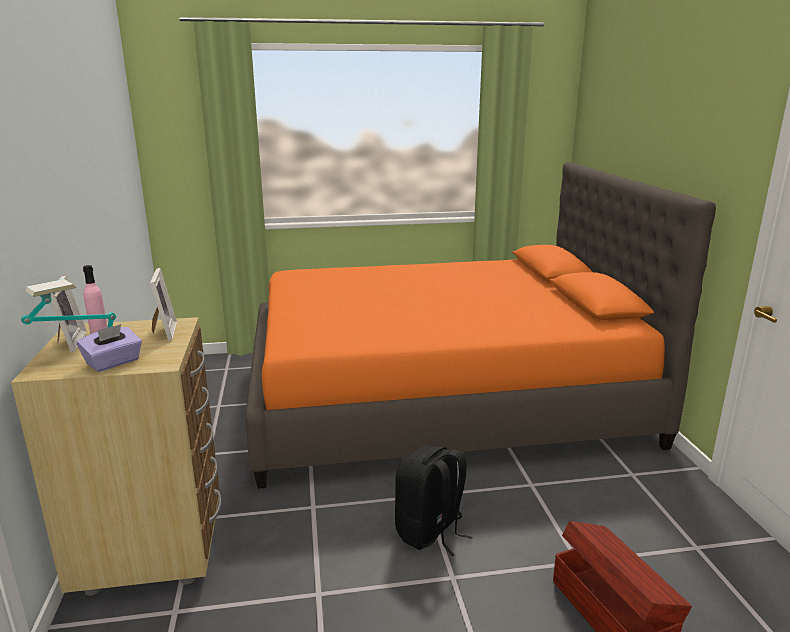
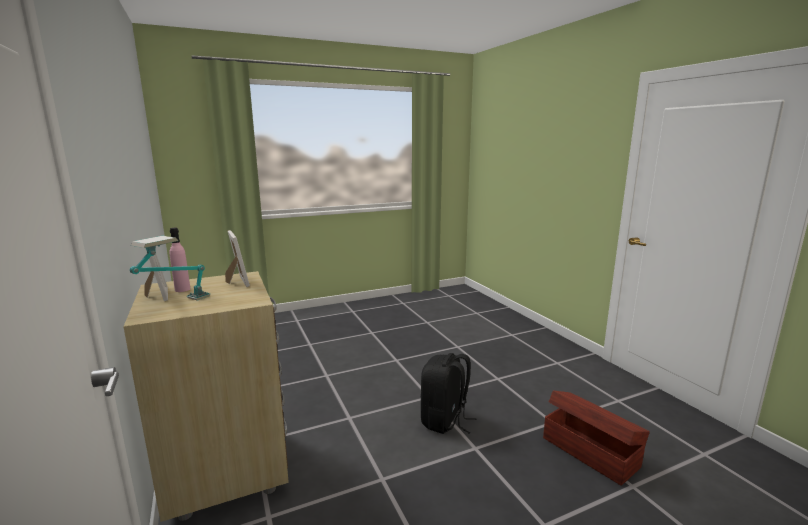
camera: 15 degrees left, 5 degrees down
(113, 363) = (211, 304): purple tissue box -> none
(441, 398) = (410, 332): orange bed -> none

